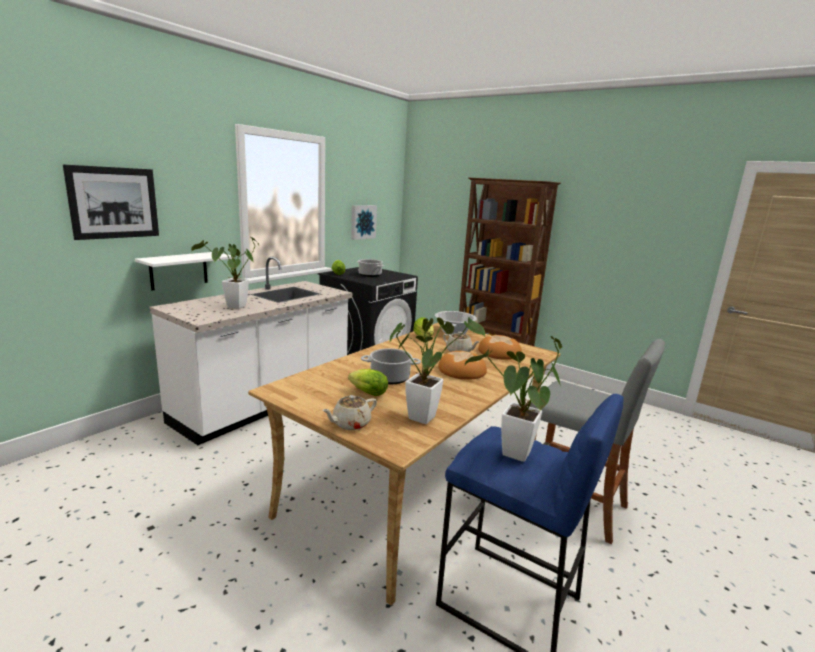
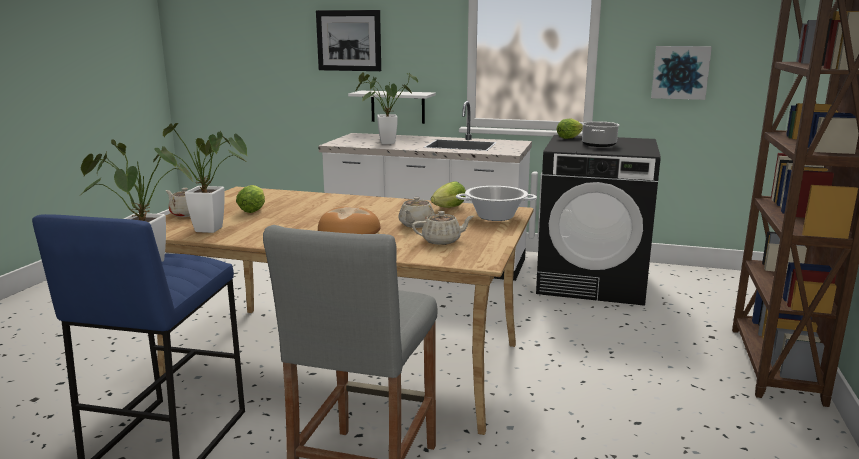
camera: 70 degrees right, 0 degrees up
(390, 378) = (297, 212): cooking pot -> none
(499, 352) = (442, 241): bread -> beige teapot

